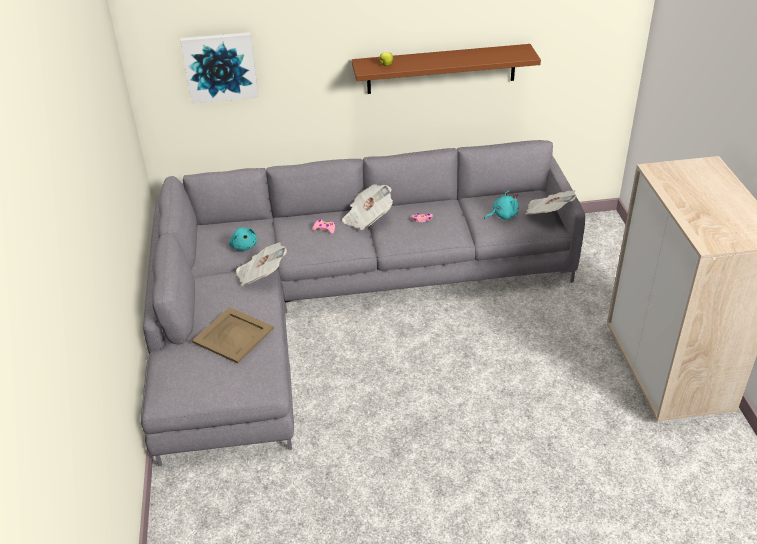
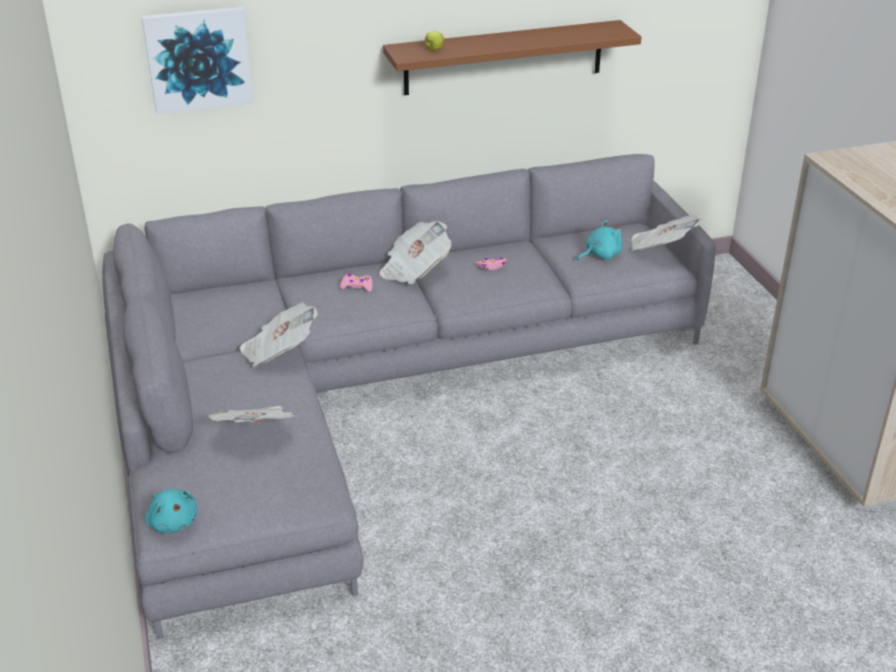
camera: 10 degrees left, 5 degrees down
(233, 334) = (257, 432): beige tray -> newspaper
(244, 246) = (244, 316): turquoise plush toy -> turquoise plush toy (172, 522)

